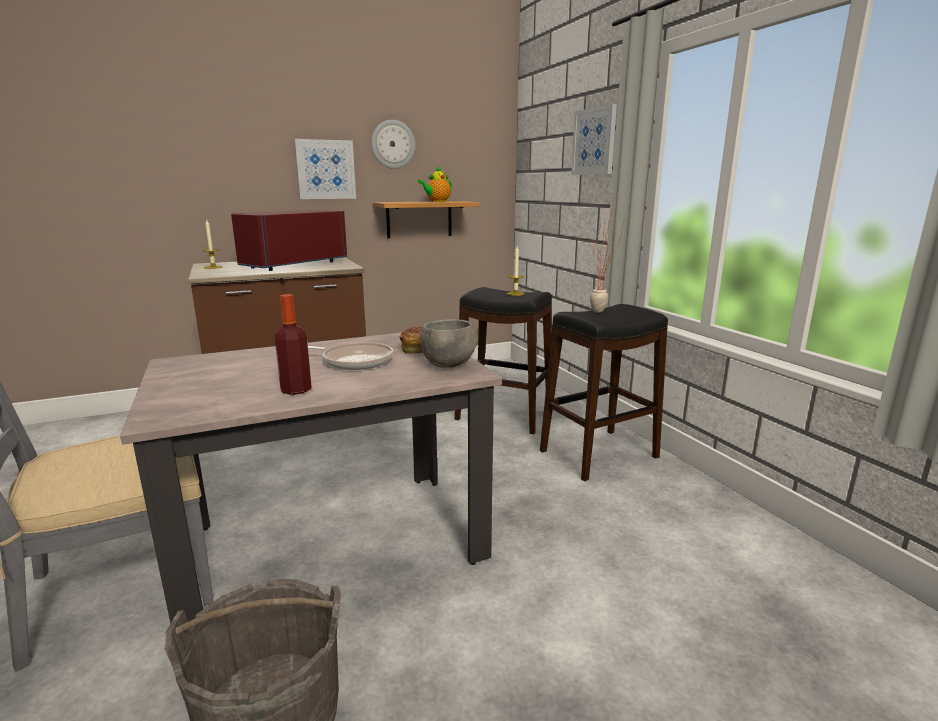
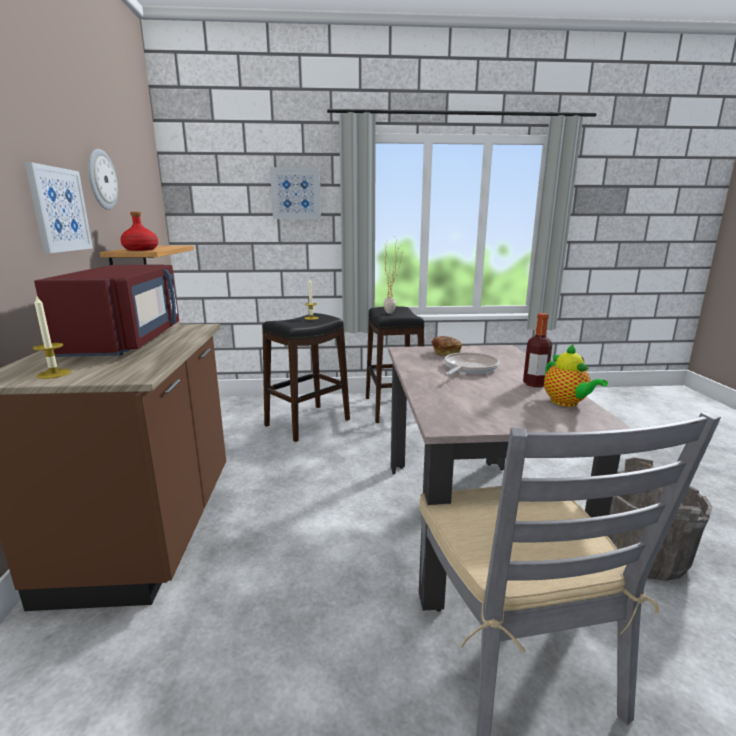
camera: 70 degrees left, 0 degrees up
(292, 264) = (127, 341): red microwave -> red microwave turned 150 degrees counterclockwise
(397, 202) = (140, 250): none -> red bottle
(437, 202) = (165, 247): teapot -> teapot (566, 403)
(447, 365) = (486, 350): grey bowl -> none

